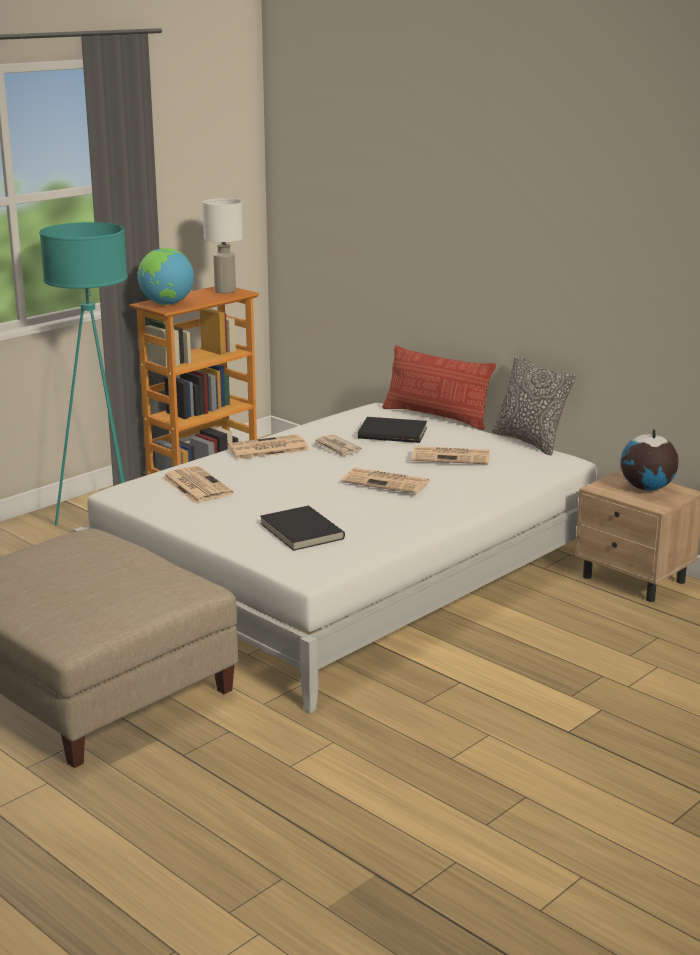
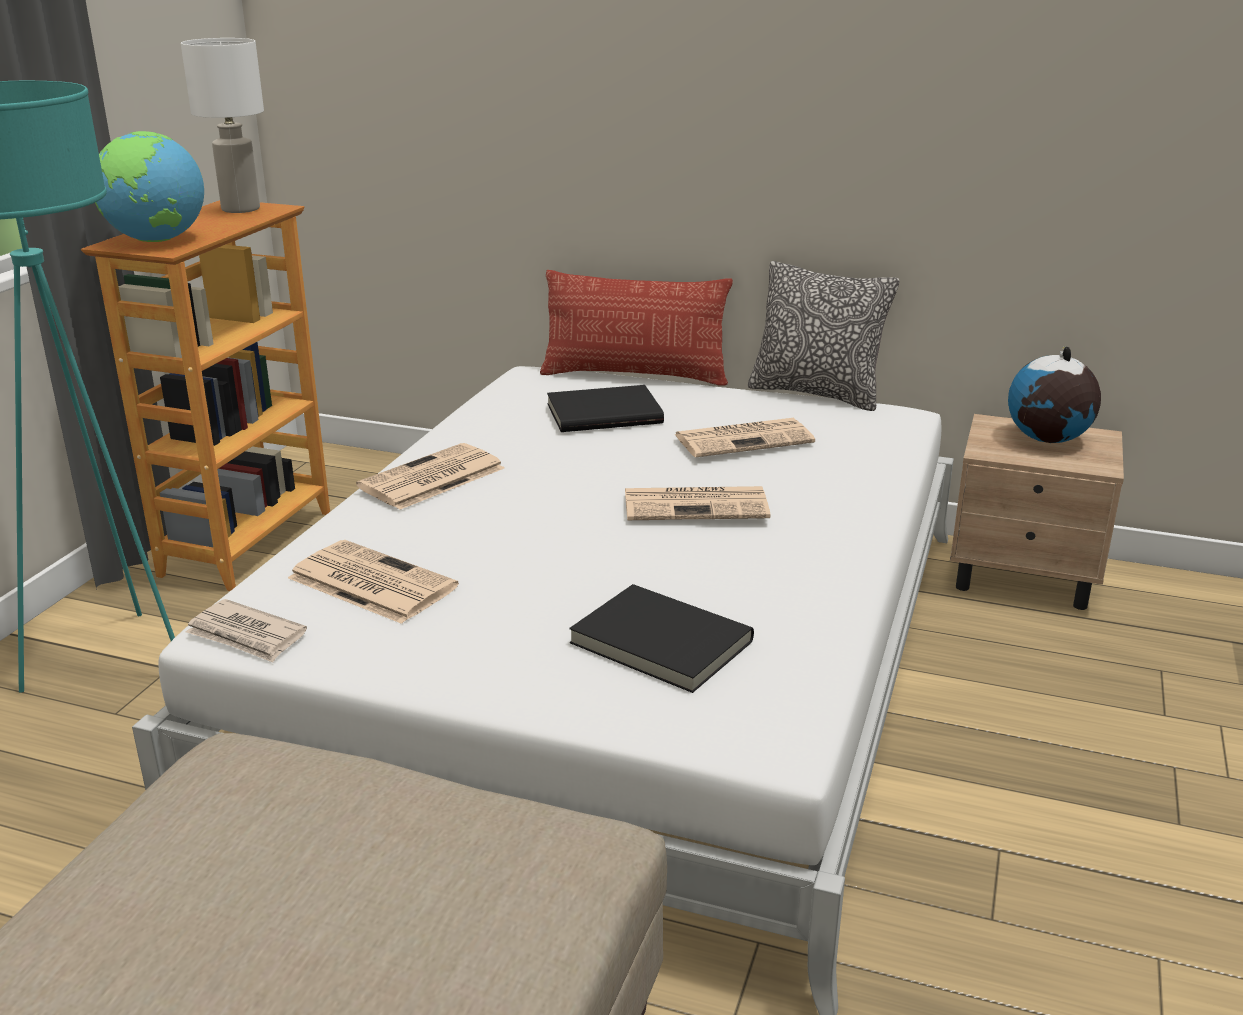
camera: 25 degrees left, 5 degrees up
(337, 448) = (548, 456): newspaper -> newspaper (246, 635)

